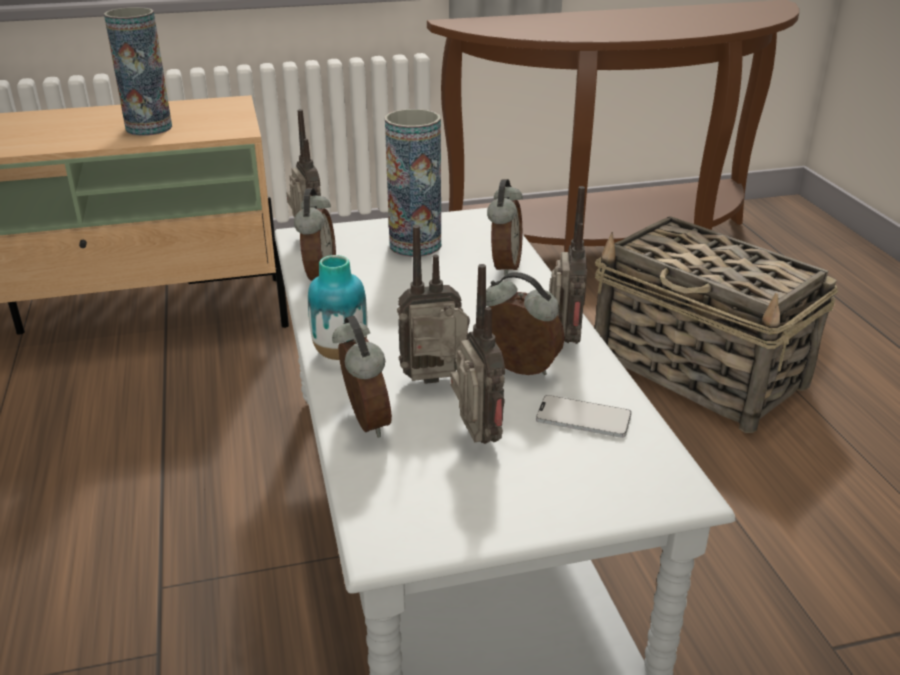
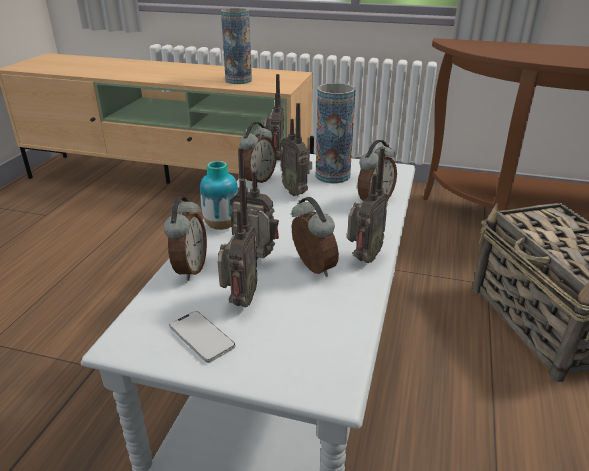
camera: 30 degrees right, 0 degrees up
(391, 279) = (296, 192): none -> radio
(583, 418) = (321, 313): phone -> phone (201, 337)

